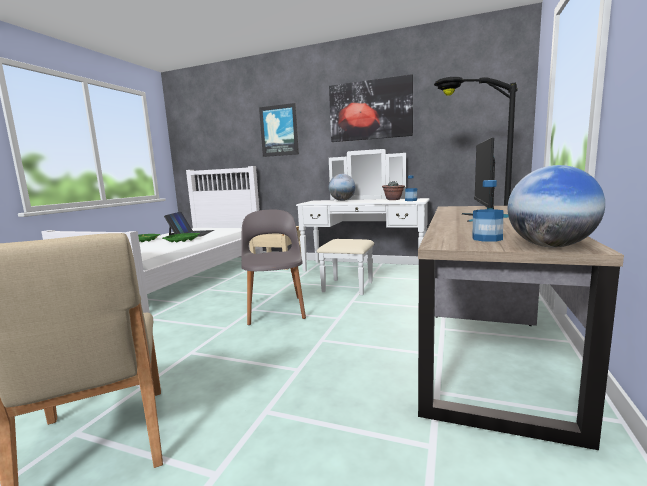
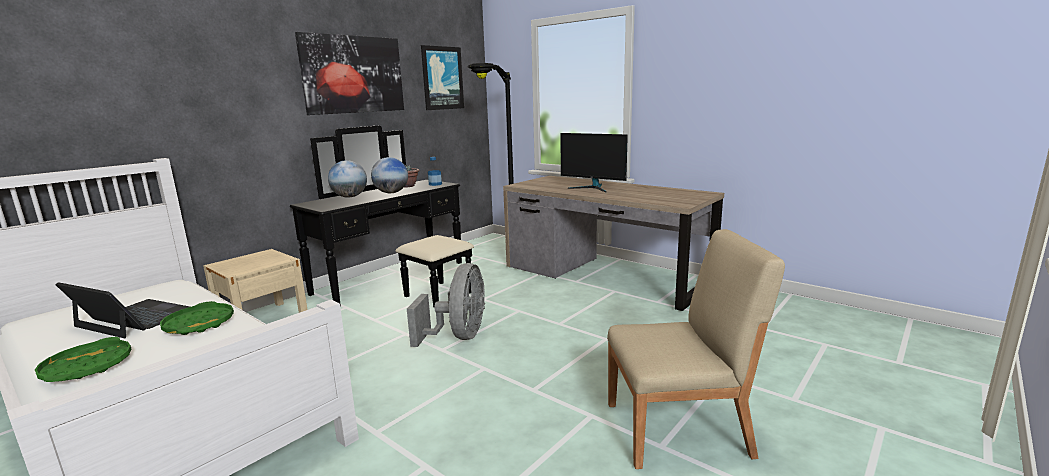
camera: 70 degrees left, 5 degrees up
(275, 309) = (459, 336): grey chair -> grey fan
(279, 130) = (208, 92): picture -> picture (442, 78)
(361, 272) = (401, 281): white dresser -> black dresser
(487, 239) = (673, 198): bottle -> none
(550, 246) = (701, 195): globe -> globe (391, 193)

